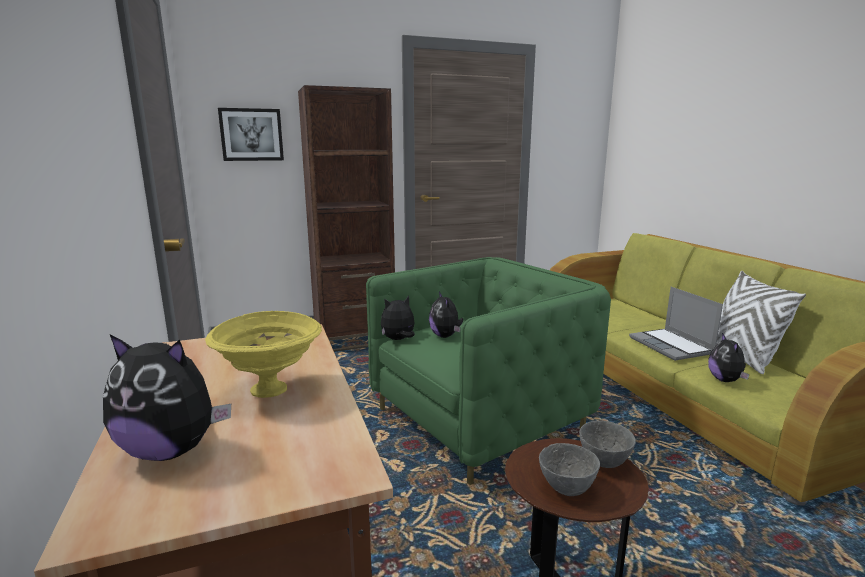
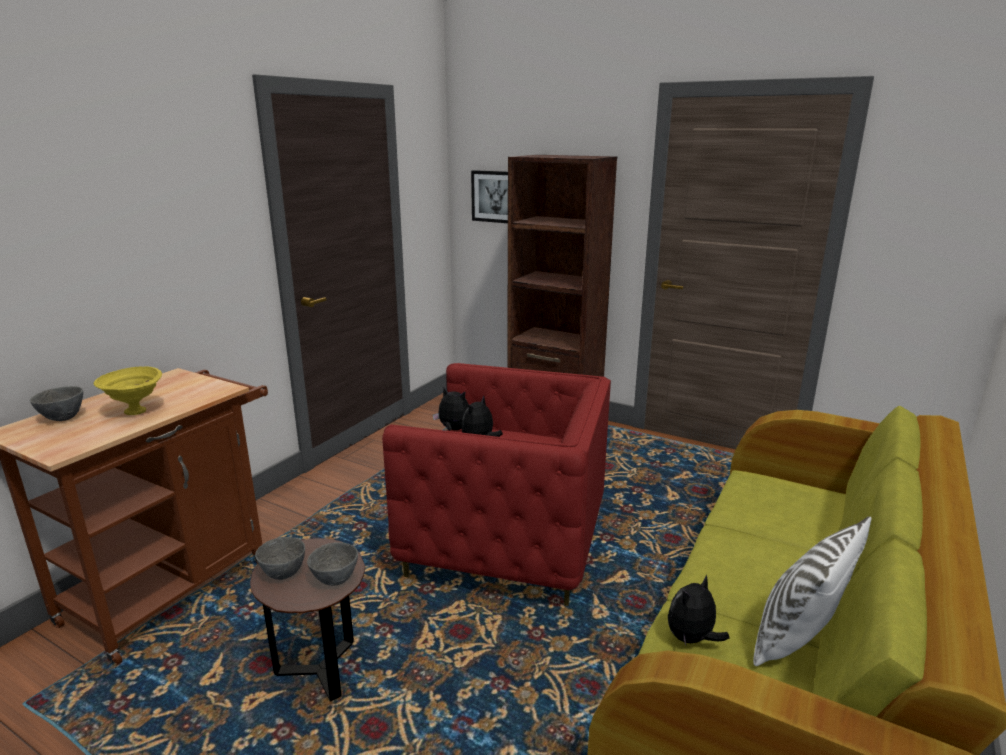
camera: 50 degrees right, 5 degrees up
(171, 450) = (63, 418): plush toy -> grey bowl
(479, 420) = (506, 541): green armchair -> red armchair
(672, 346) = (736, 576): laptop -> none

